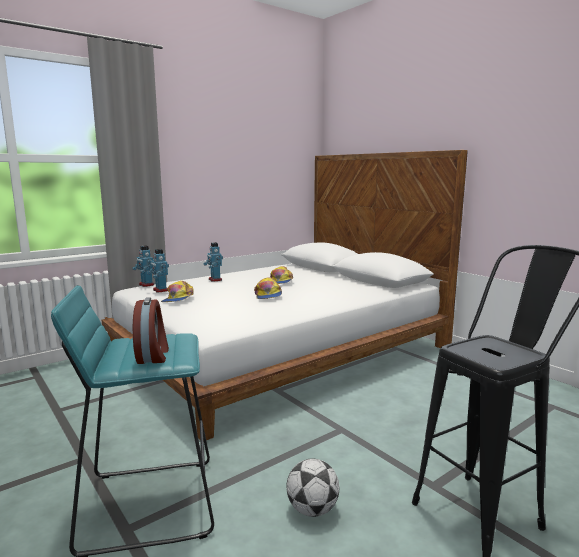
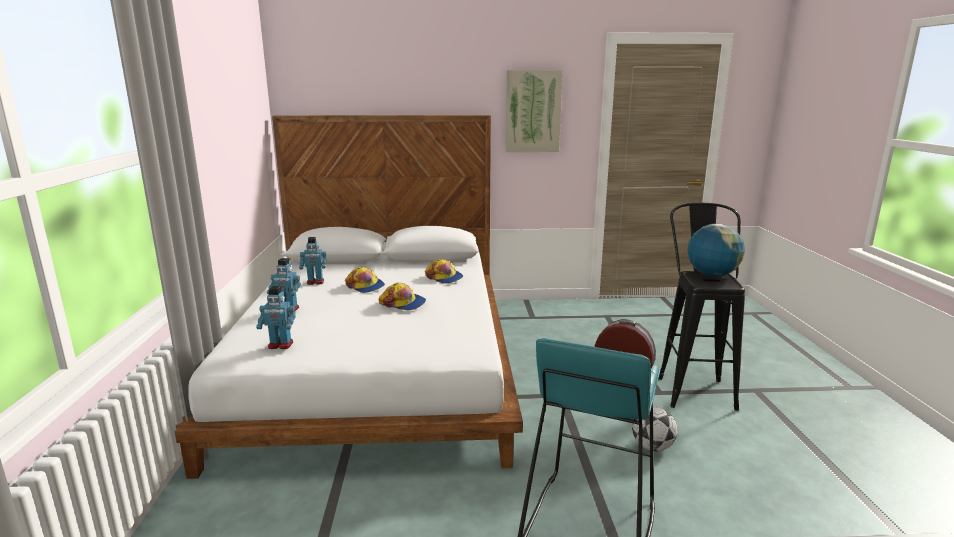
camera: 55 degrees left, 5 degrees up
(146, 285) = (228, 348): toy robot -> toy robot (315, 282)
(178, 299) = (334, 344): cap -> cap (444, 277)
(511, 349) = (712, 275): none -> globe
(517, 145) = (533, 111): none -> picture

